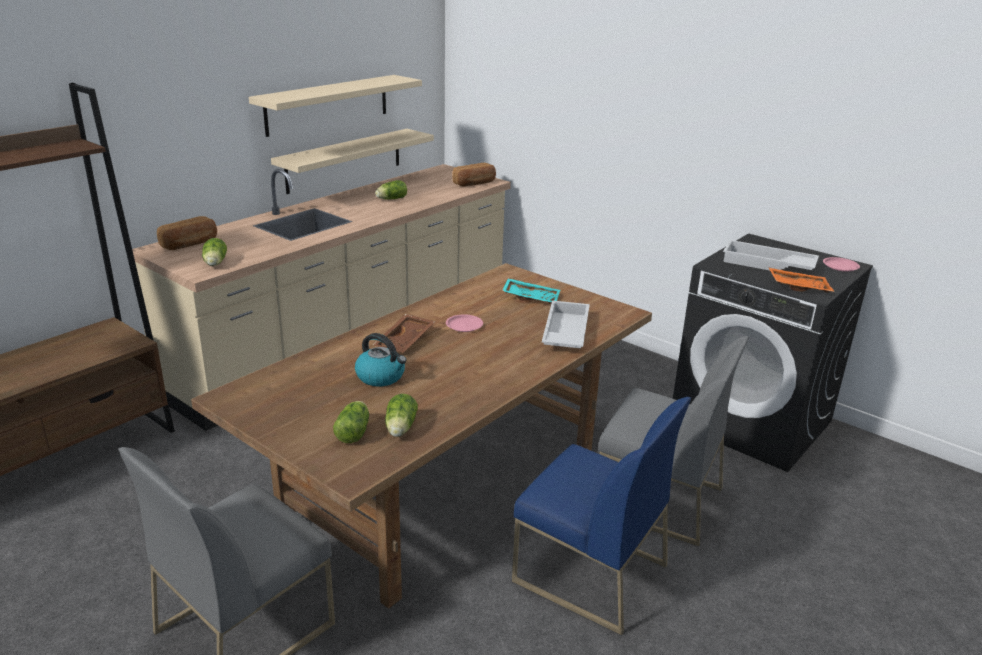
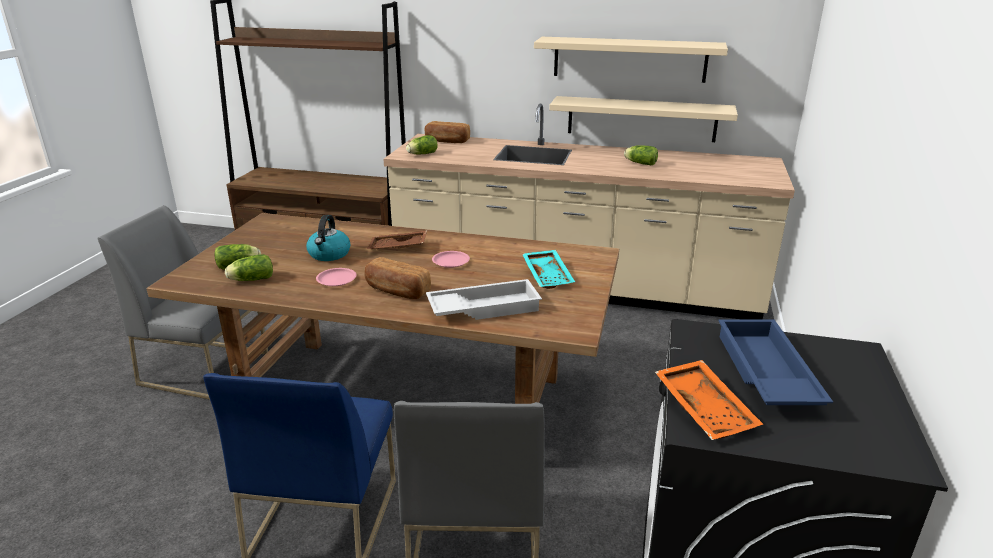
camera: 65 degrees right, 0 degrees up
(474, 183) = (752, 178): bread -> bread (397, 291)
(767, 264) = (763, 372): white tray -> blue tray
(840, 266) = (871, 446): pink plate -> pink plate (336, 280)

